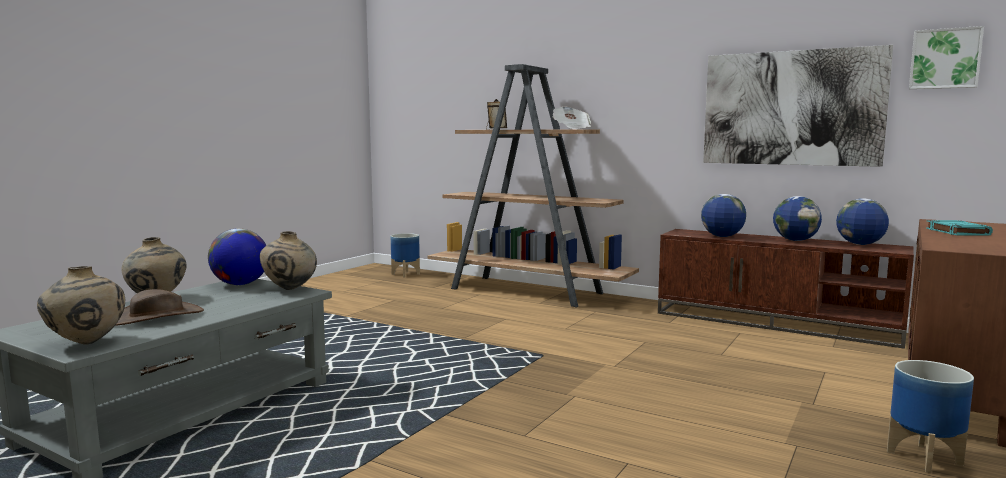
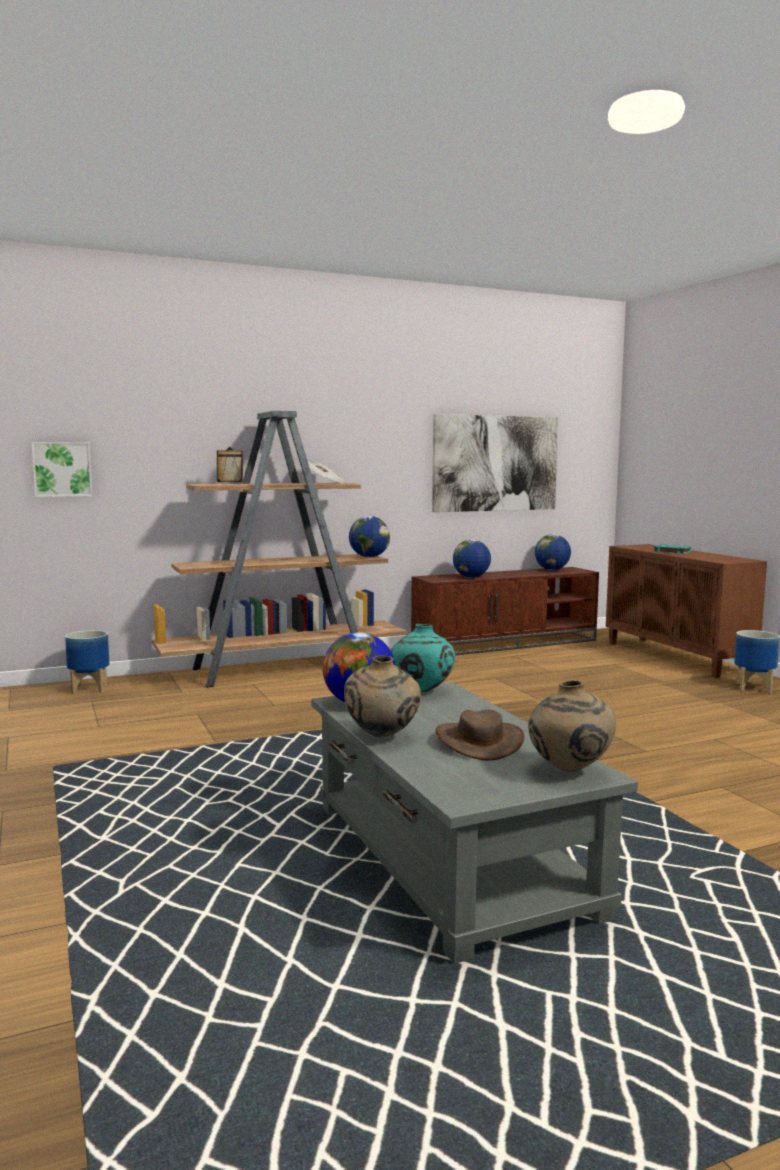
camera: 55 degrees left, 0 degrees up
(290, 289) = (422, 691): beige vase -> turquoise vase
(795, 240) = (516, 573): globe -> globe (369, 557)
(945, 59) = (583, 430): picture -> picture (62, 469)

